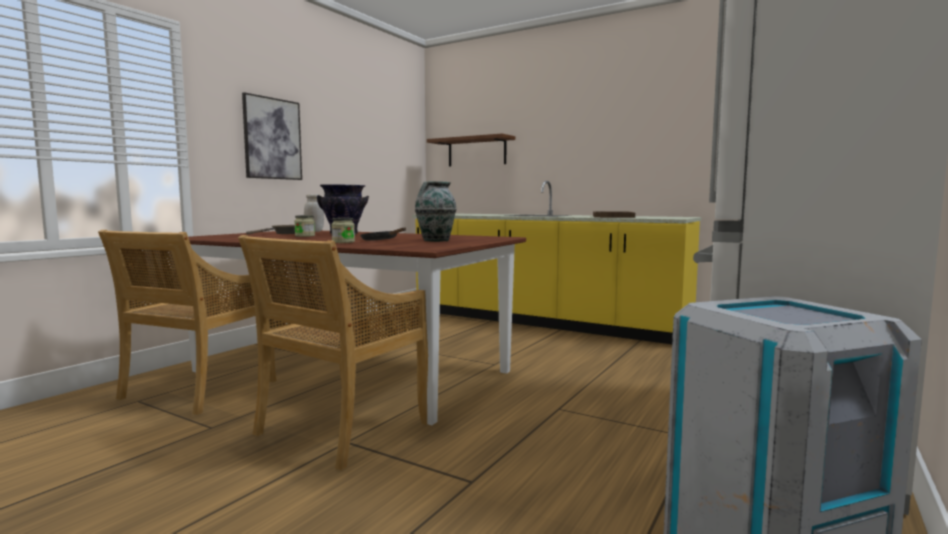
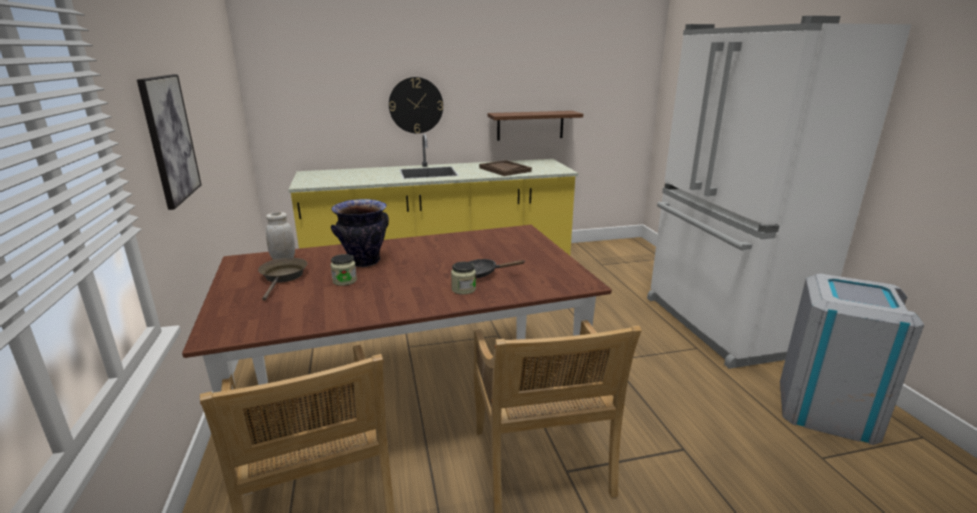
camera: 45 degrees left, 15 degrees up
(435, 240) = (514, 257): vase -> none
(477, 152) = (322, 98): brown shelf -> brown shelf (530, 125)
(552, 156) = (416, 105): none -> wall clock

